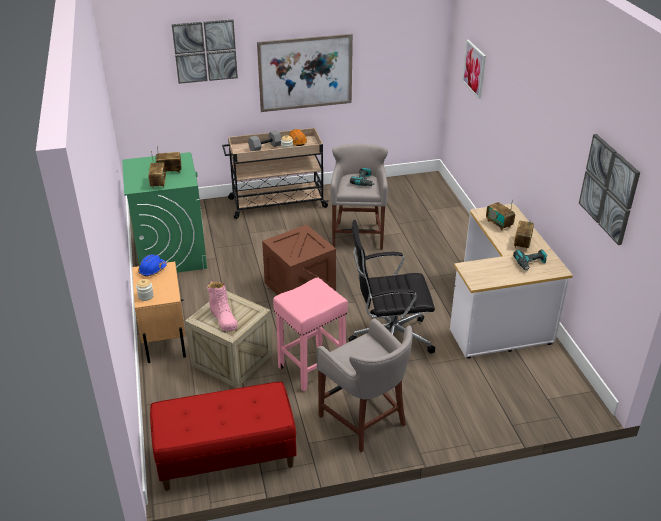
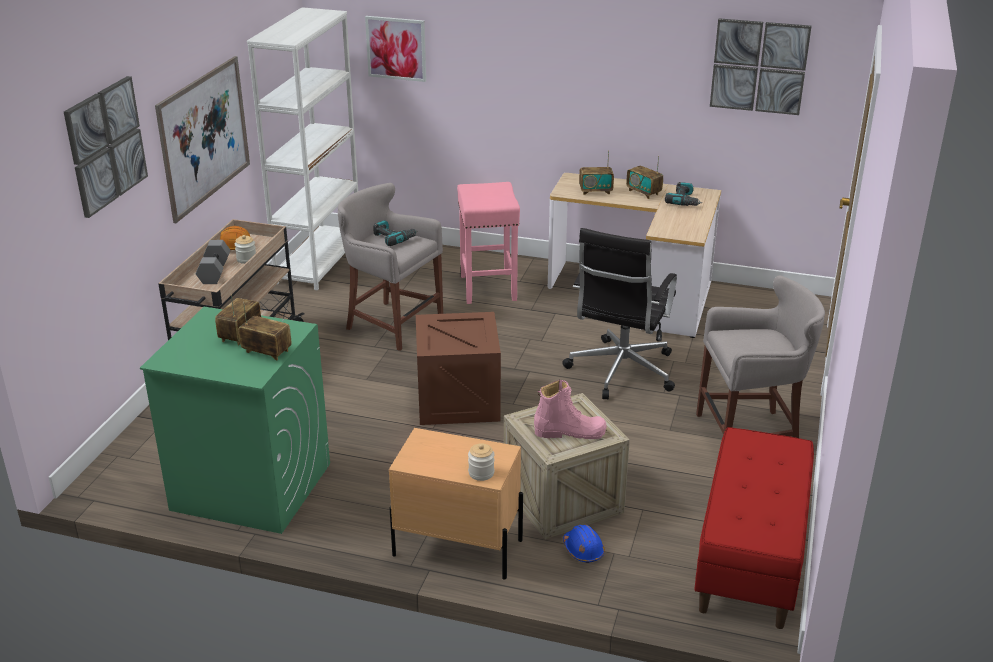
camera: 60 degrees left, 5 degrees down
(152, 270) = (417, 452): blue hard hat -> blue hard hat (583, 550)
(311, 368) = (631, 443): pink stool -> pink stool (488, 288)
(399, 185) = (319, 261): none -> white bookcase

